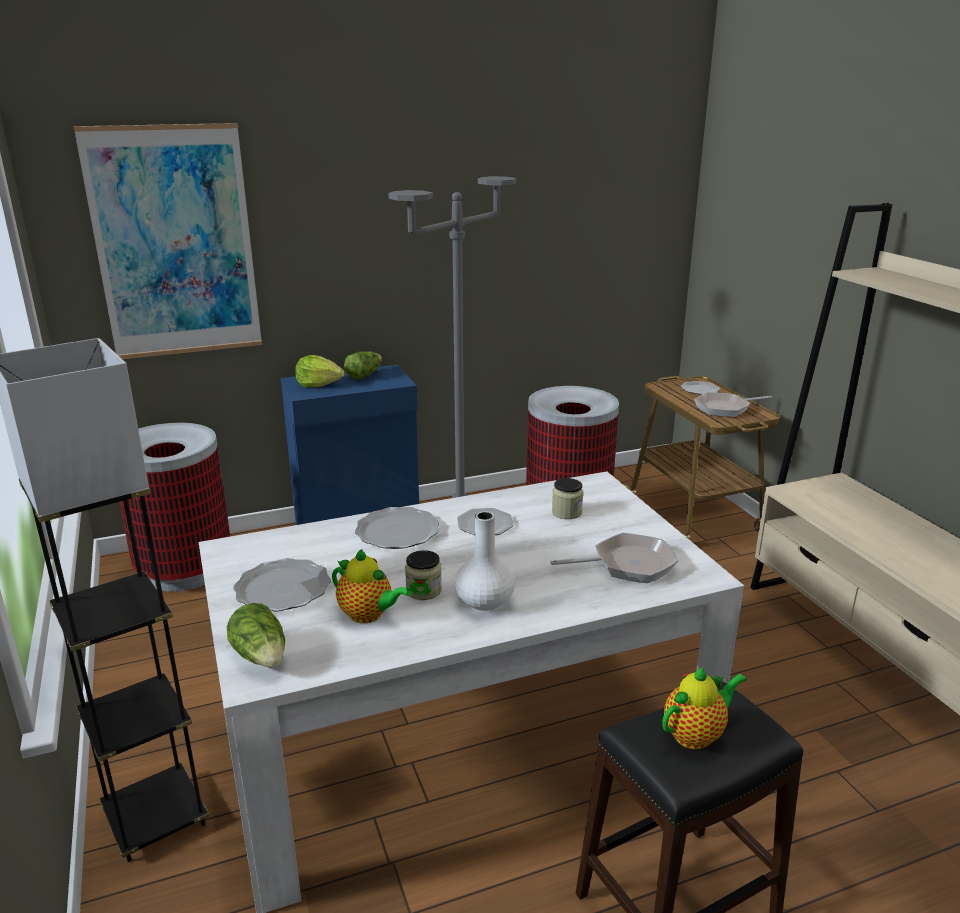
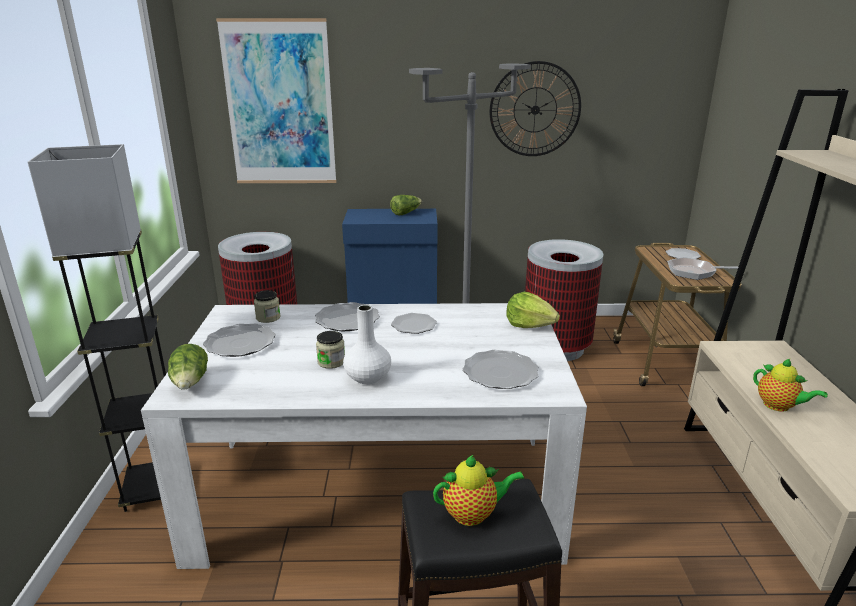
camera: 20 degrees right, 0 degrees up
(319, 384) = (369, 215): lettuce -> lettuce (529, 324)
(368, 615) = (280, 371): teapot -> teapot (779, 406)
(509, 230) = (535, 110): none -> wall clock
(566, 512) = (483, 327): jar -> jar (268, 317)
(627, 564) = (500, 372): frying pan -> plate

